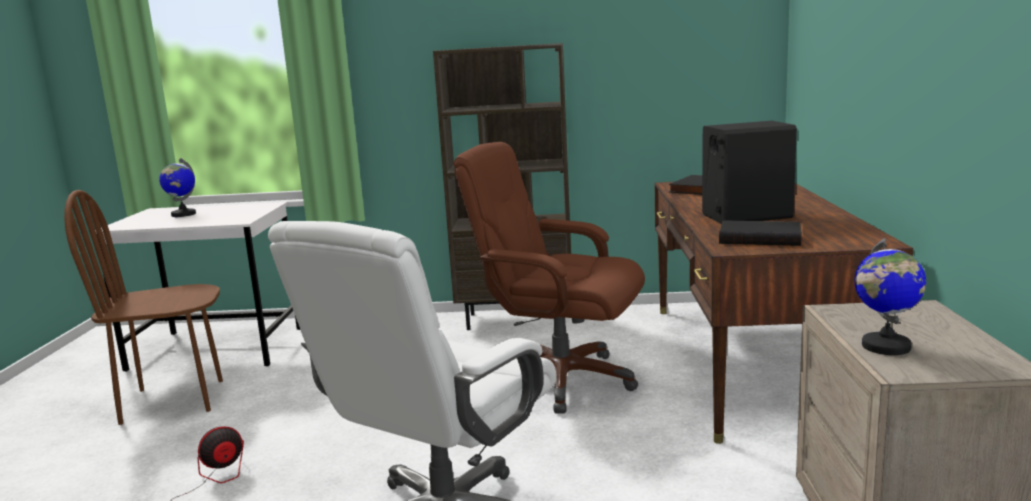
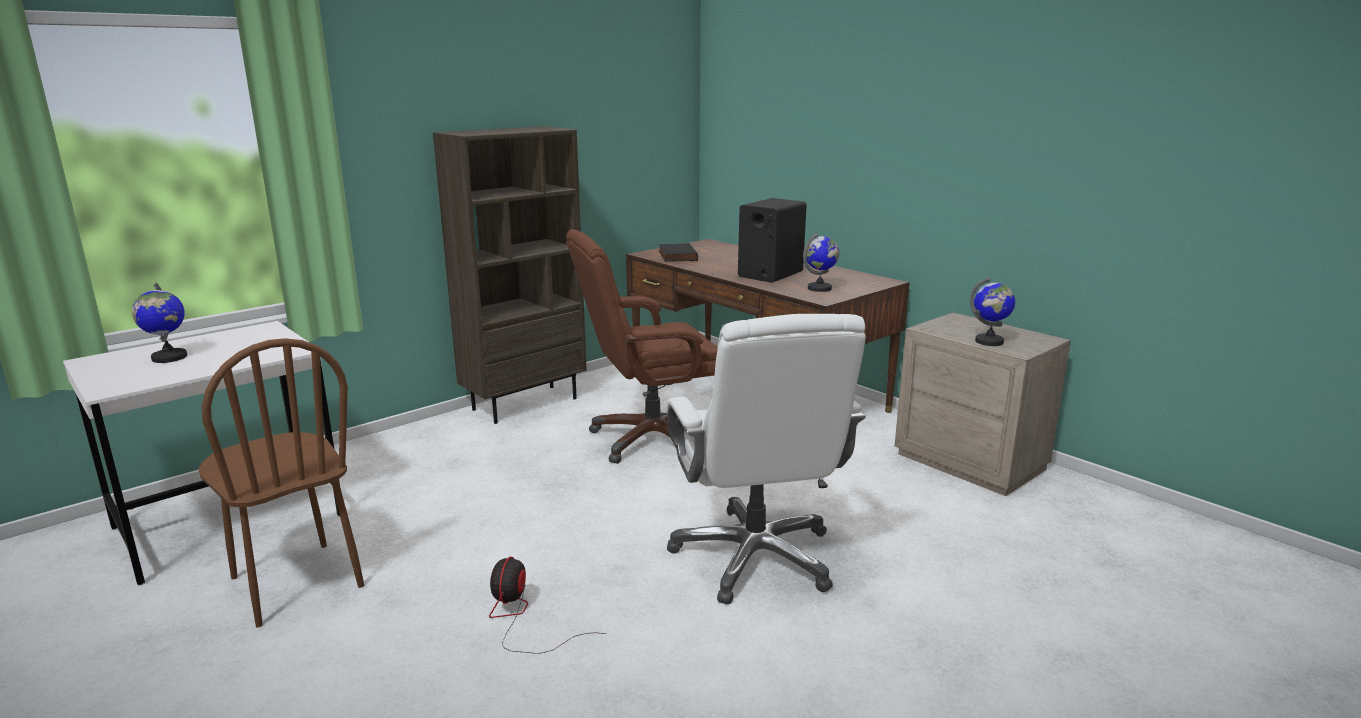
camera: 45 degrees left, 5 degrees up
(173, 401) = (295, 582): brown chair -> brown chair turned 75 degrees counterclockwise
(760, 238) = (820, 288): black book -> globe

